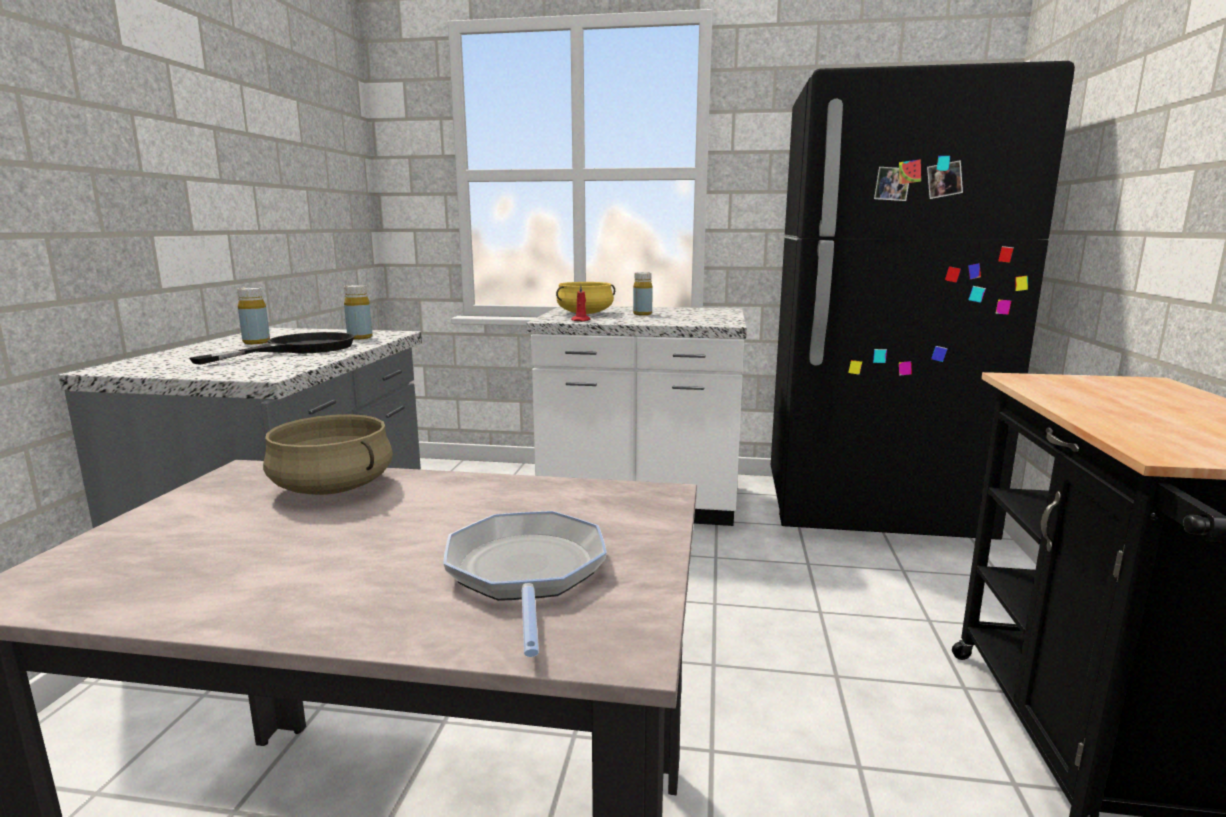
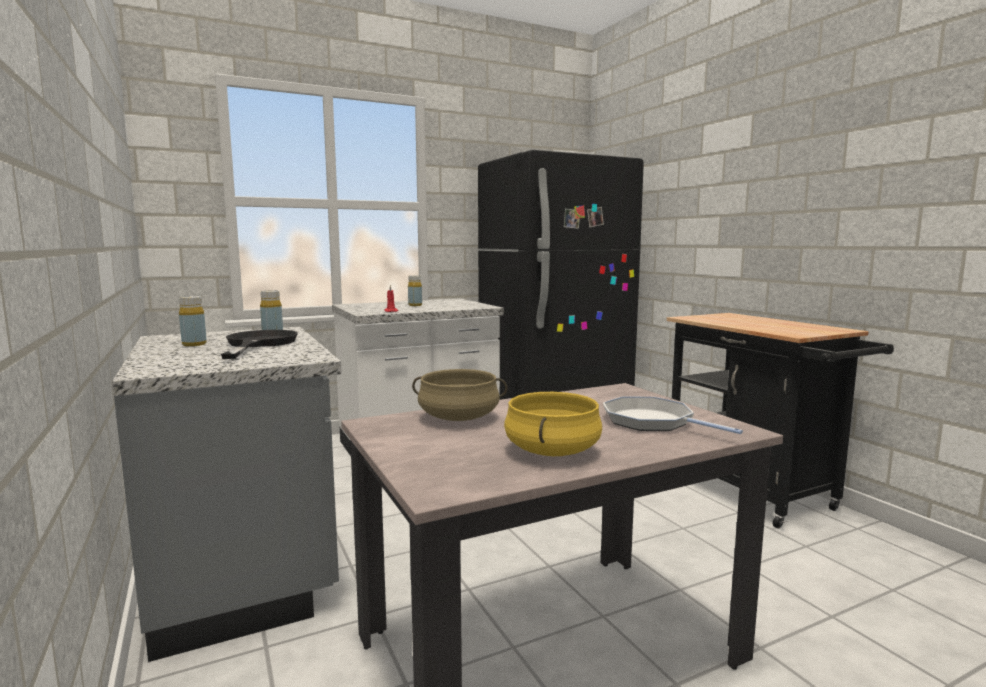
camera: 35 degrees left, 5 degrees down
(585, 313) = (375, 307): yellow cooking pot -> yellow cooking pot (553, 451)

